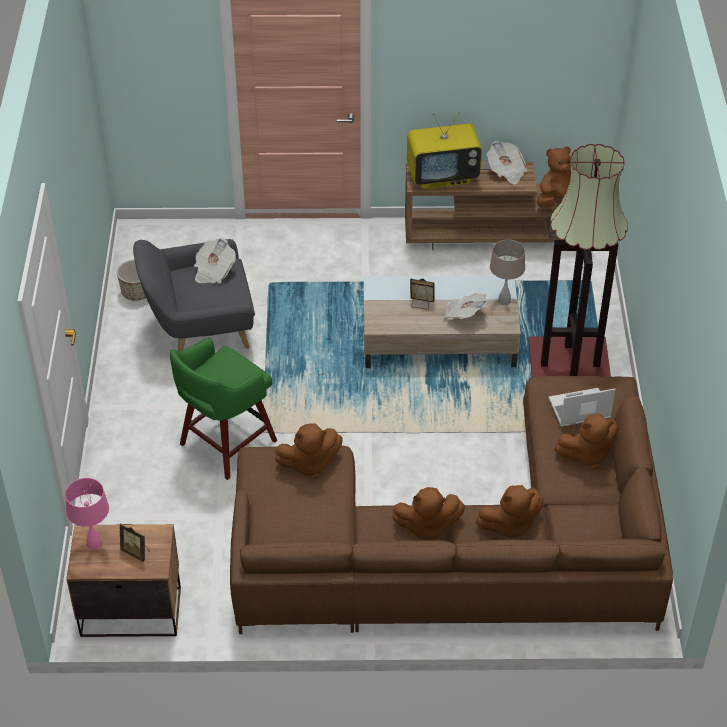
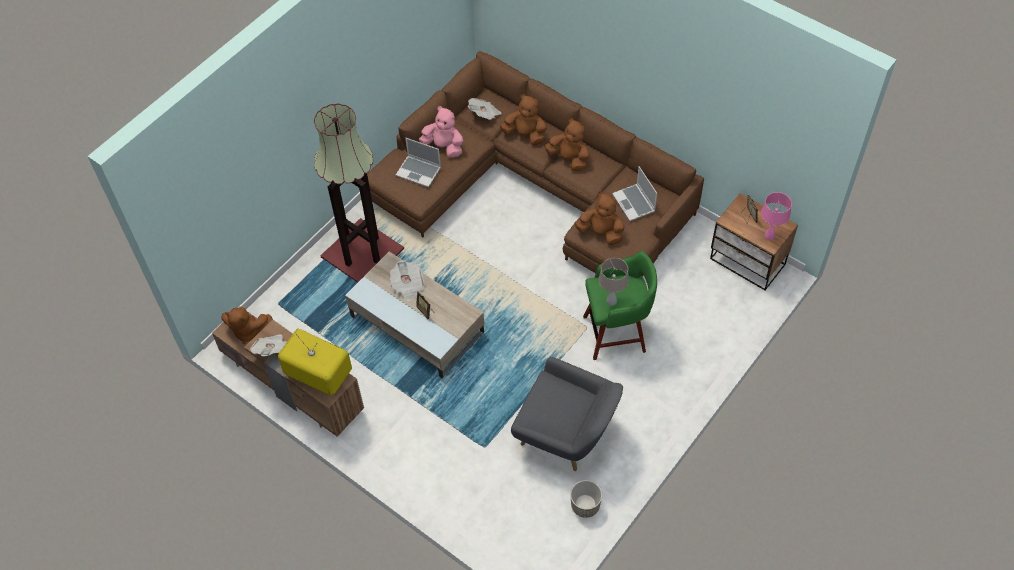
camera: 140 degrees left, 10 degrees up
(213, 271) = (544, 416): newspaper -> newspaper (484, 114)
(299, 518) = (634, 203): none -> laptop
(504, 300) = (372, 280): beige table lamp -> beige table lamp (611, 301)
(587, 454) = (443, 147): brown plush toy -> pink plush toy

